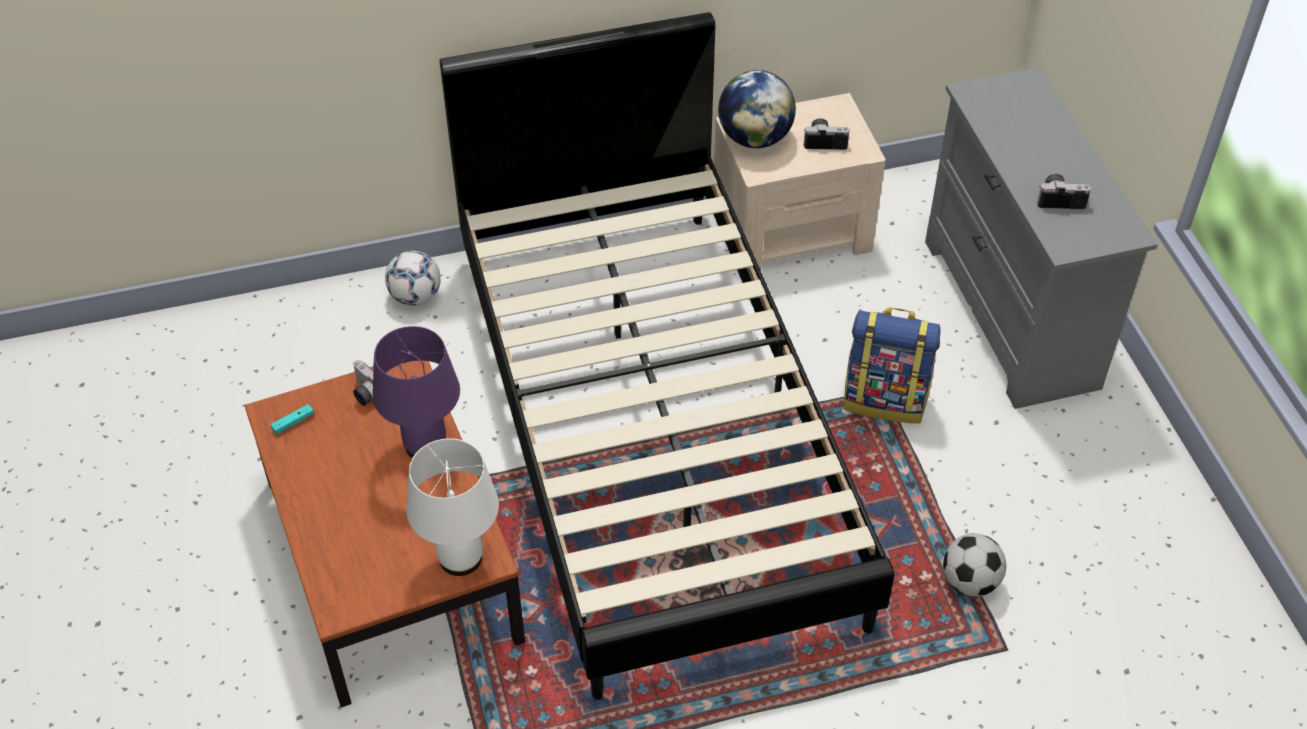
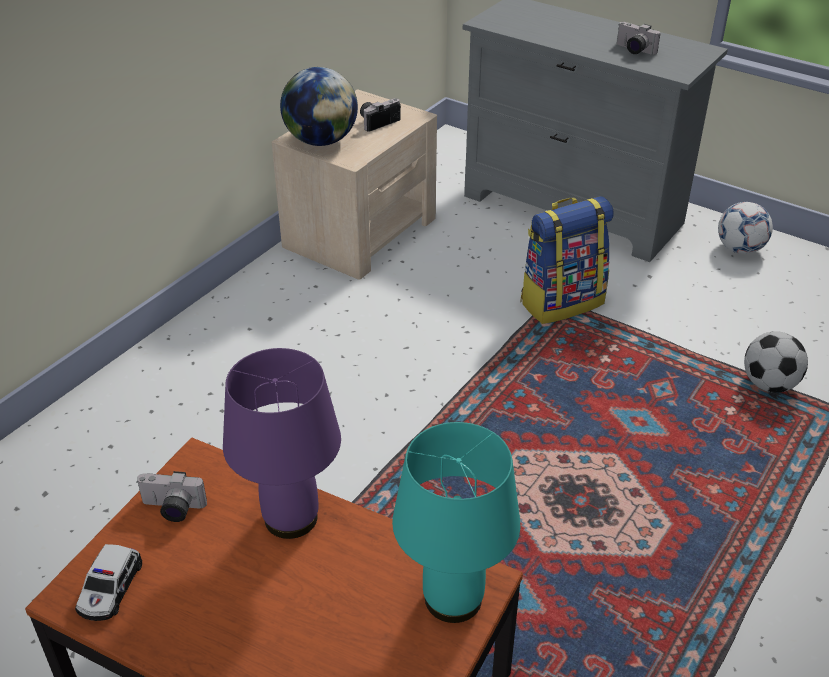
camera: 40 degrees left, 10 degrees down
(293, 422) = (110, 589): turquoise game controller -> toy car
(415, 297) = (72, 440): football -> football (739, 249)
(460, 559) = (454, 600): white table lamp -> turquoise table lamp
(653, 427) = (413, 420): black bed -> none
(1060, 199) = (633, 50): camera -> camera turned 105 degrees counterclockwise

